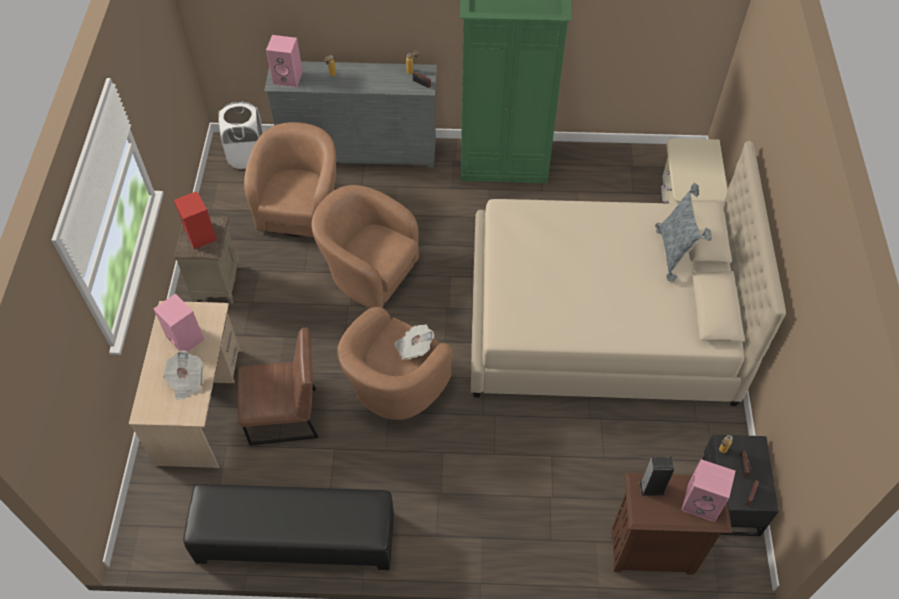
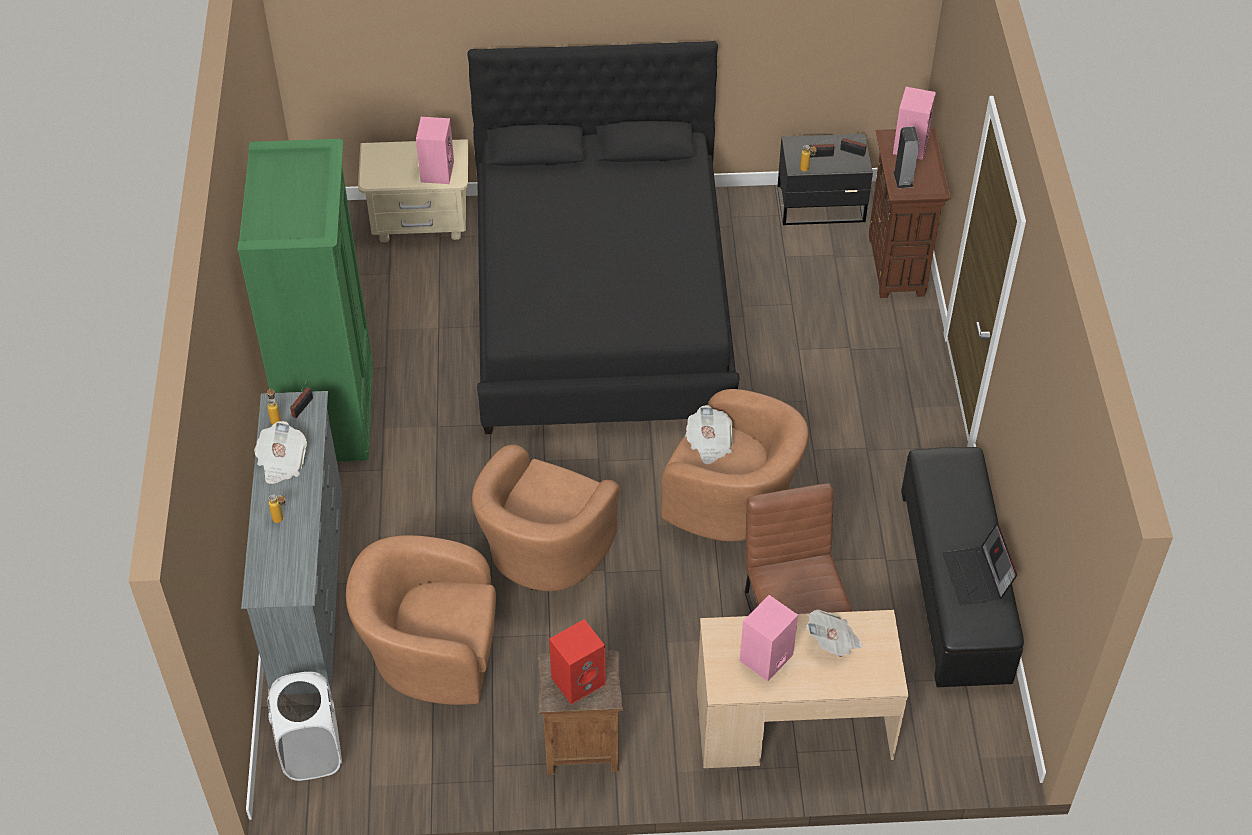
camera: 95 degrees left, 5 degrees down
(251, 518) = (977, 577): none -> laptop
(288, 77) = (284, 576): pink speaker -> pink speaker (436, 171)
(377, 75) = (281, 462): none -> newspaper
(600, 320) = (602, 307): beige bed -> black bed
(675, 254) = (569, 178): pillow -> none

